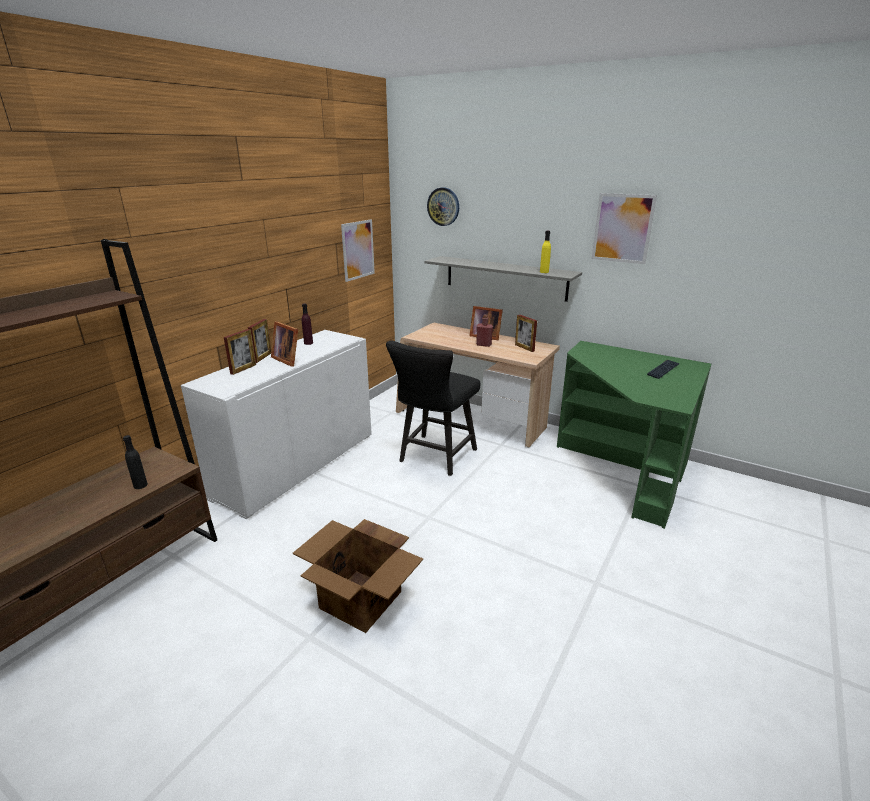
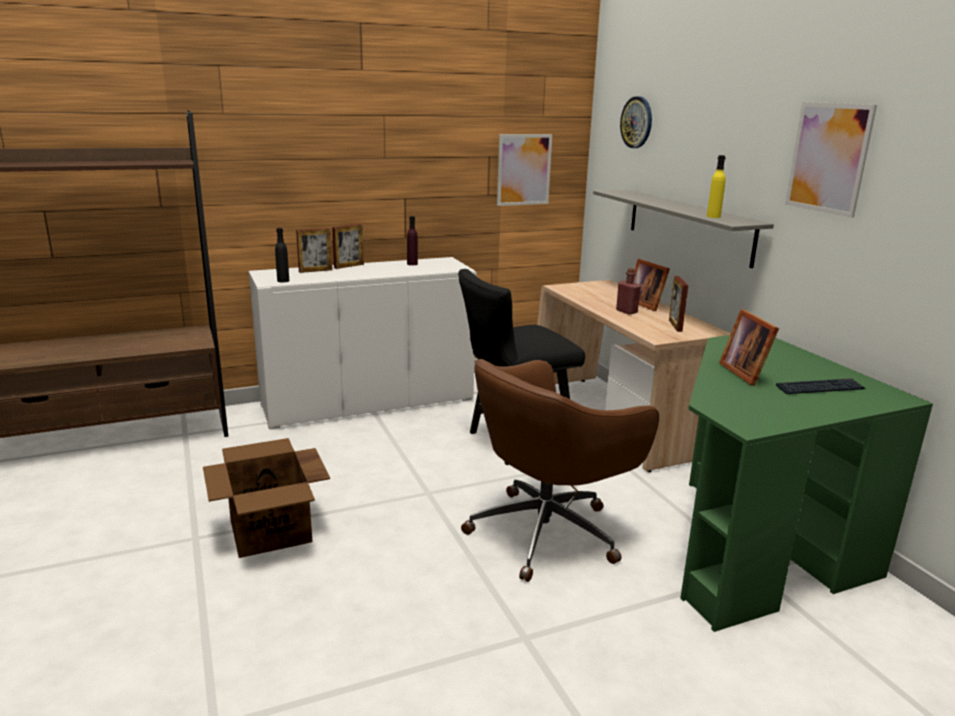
camera: 35 degrees right, 5 degrees down
(140, 485) = (158, 346): black bottle -> black bottle (283, 280)
(288, 359) = (367, 272): picture frame -> picture frame (746, 373)
(527, 510) = (548, 531): none -> brown office chair

